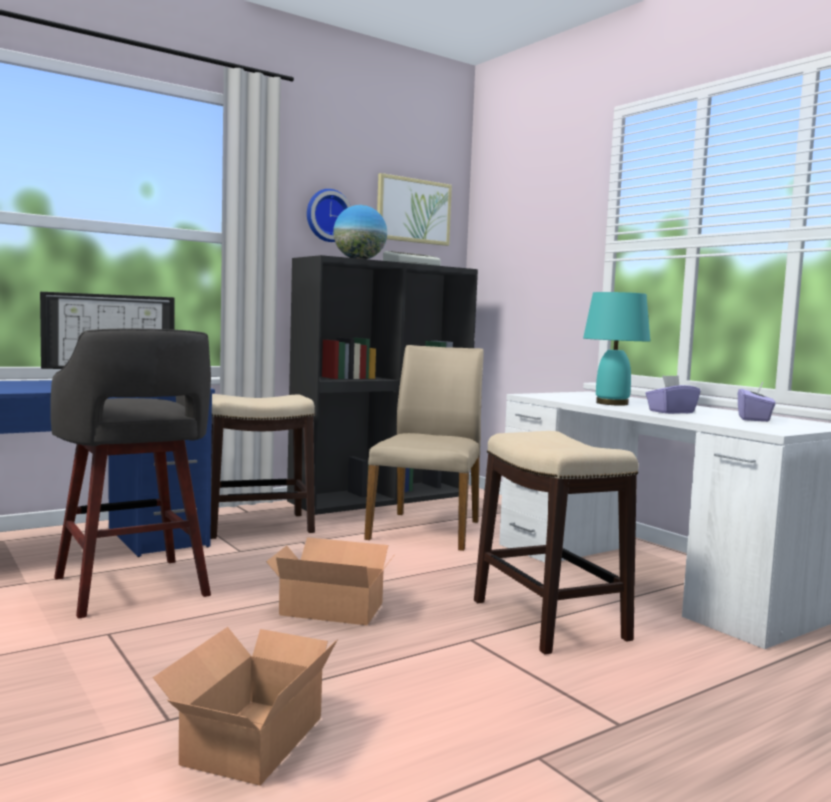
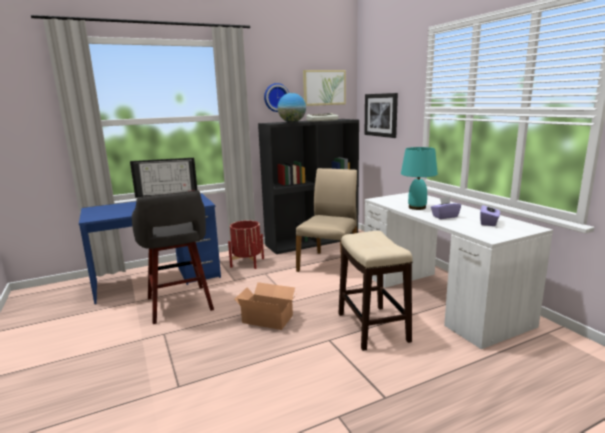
camera: 10 degrees right, 10 degrees up
(247, 740) = (209, 400): cardboard box -> none
(259, 526) = (247, 262): stool -> red planter
(517, 264) = (381, 115): none -> picture

